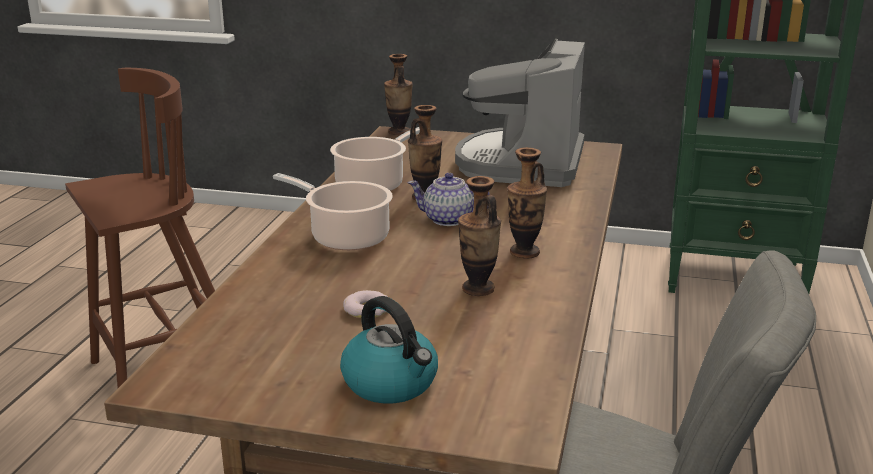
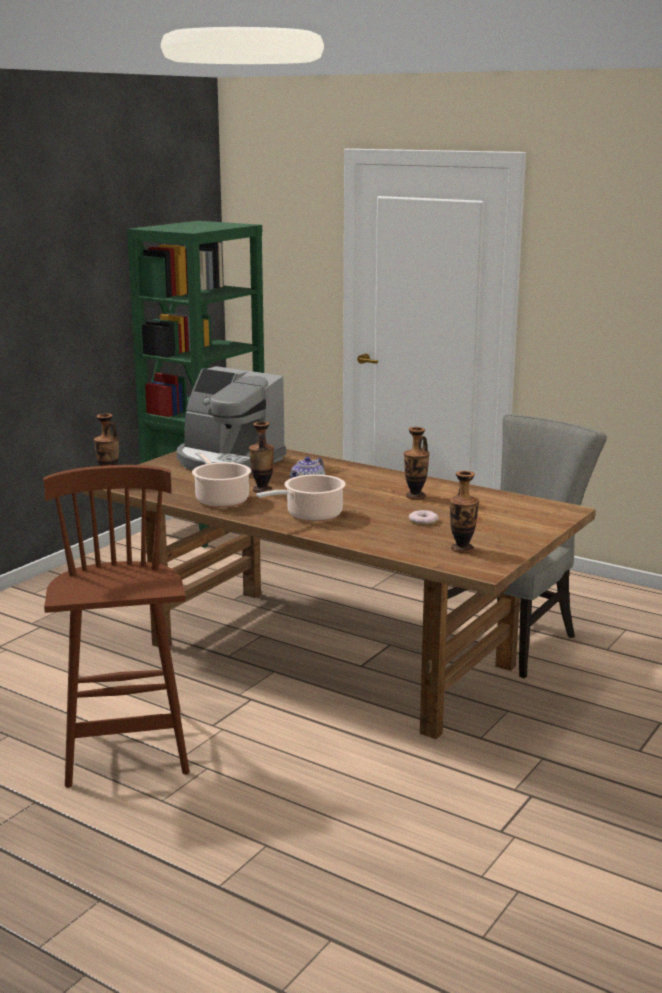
camera: 70 degrees left, 5 degrees down
(391, 383) = (510, 525): kettle -> none
(524, 252) = (375, 481): vase -> vase (462, 549)

